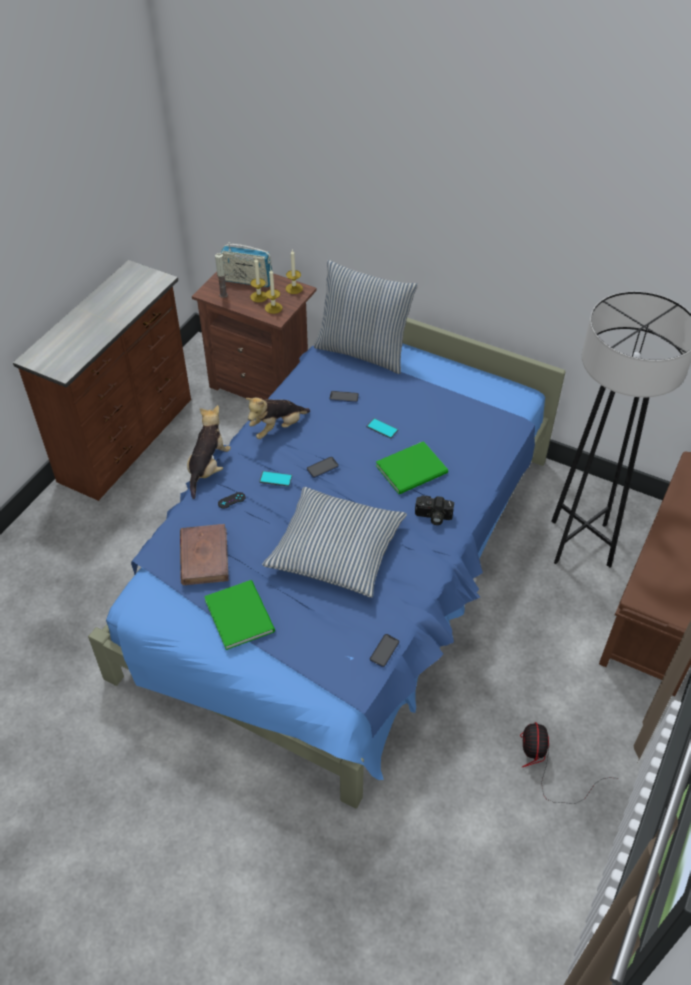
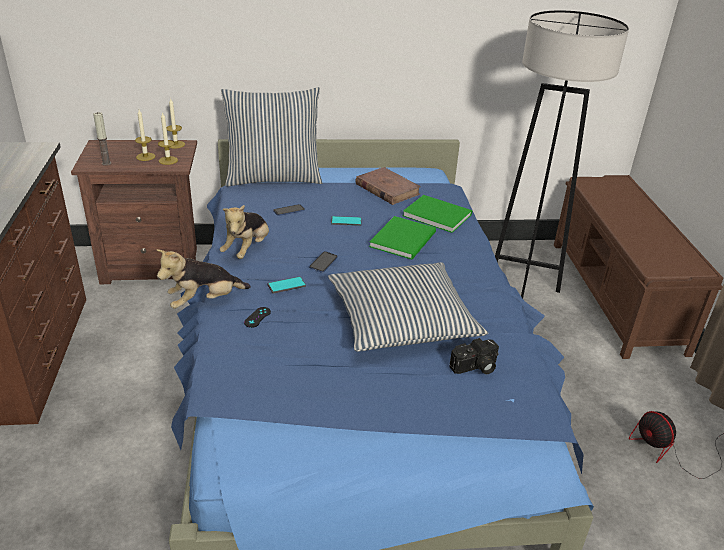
camera: 35 degrees left, 15 degrees down
(204, 556) = (274, 375): brown book -> brown book (387, 189)
(208, 468) = (204, 301): plush toy -> plush toy turned 105 degrees counterclockwise
(240, 613) = (364, 410): green book -> green book (436, 214)
(247, 280) = (122, 149): radio -> none
(384, 651) = (535, 379): phone -> none
(433, 517) = (458, 264): camera -> camera (475, 368)

